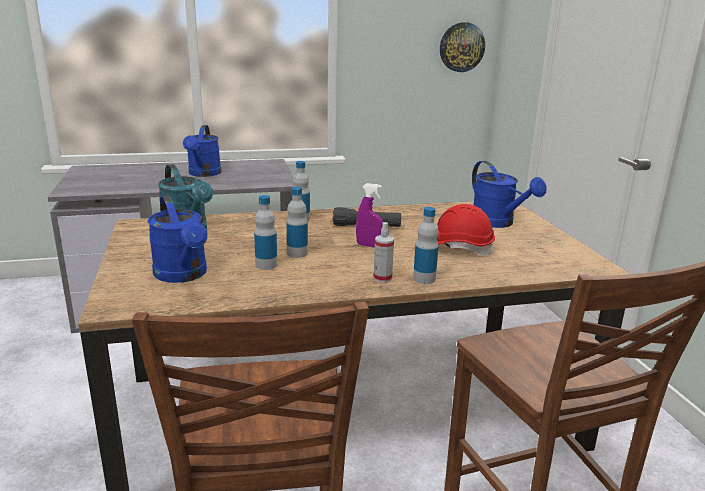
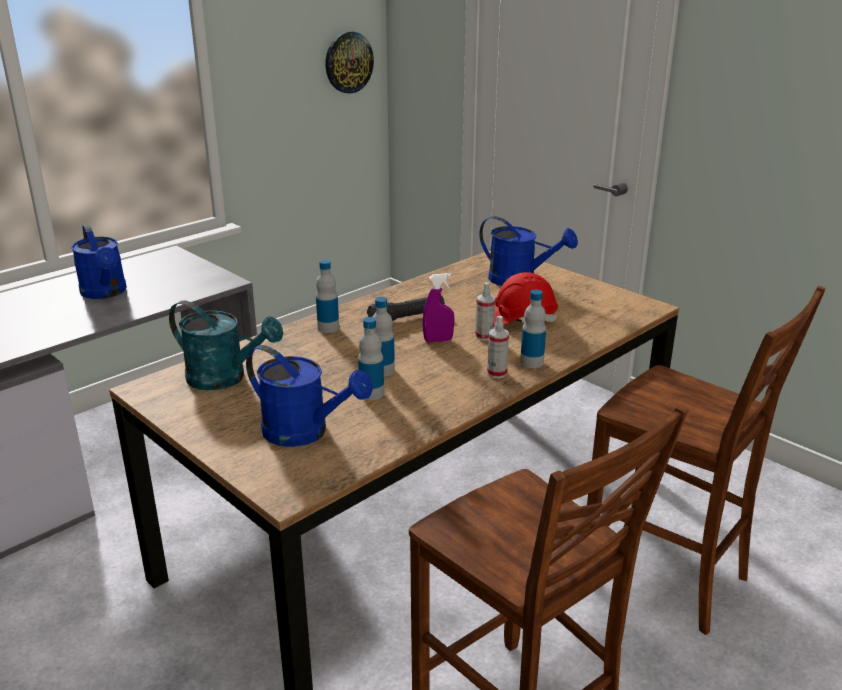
camera: 30 degrees left, 5 degrees up
(410, 252) = (484, 336): none -> spray bottle

